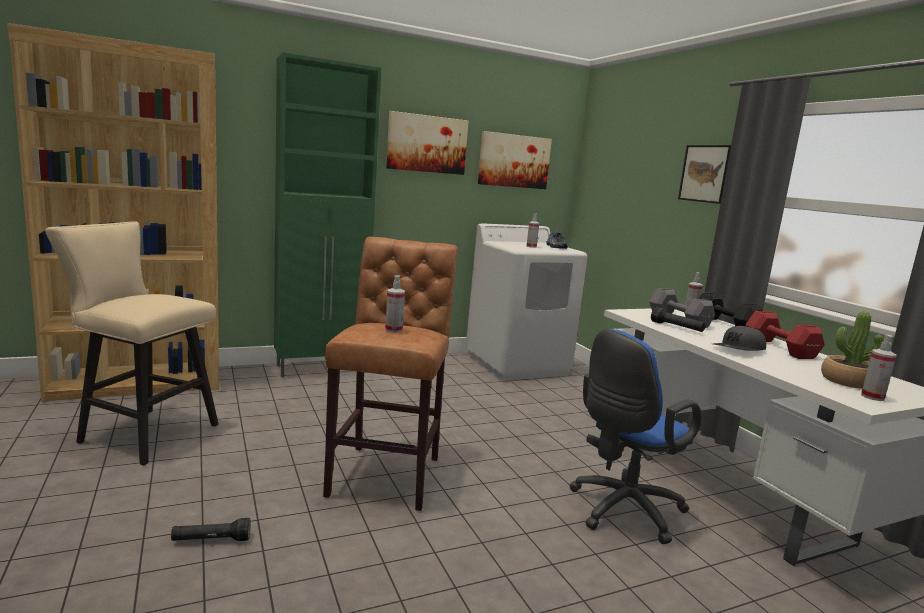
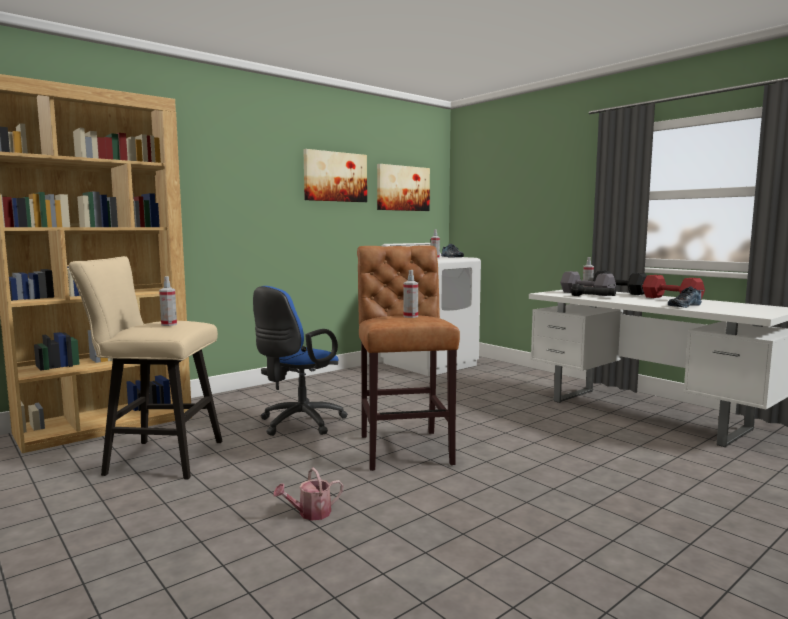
camera: 15 degrees left, 5 degrees down
(211, 540) = (310, 514): black flashlight -> watering can
(321, 368) = (268, 390): green cabinet -> none
(622, 511) = (594, 439): blue office chair -> blue office chair (298, 424)
(704, 173) = (573, 182): picture -> none
(739, 350) = (650, 302): grey cap -> none
(776, 364) = (683, 305): none -> shoe
(847, 381) = (734, 308): potted plant -> none
(872, 397) = (758, 312): spray bottle -> spray bottle (169, 324)

